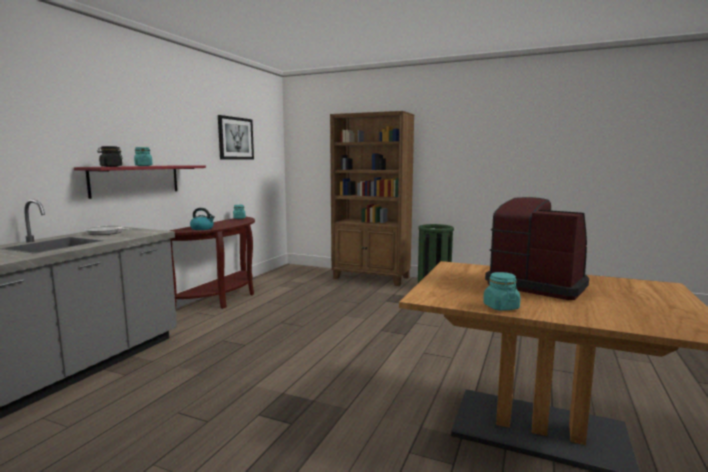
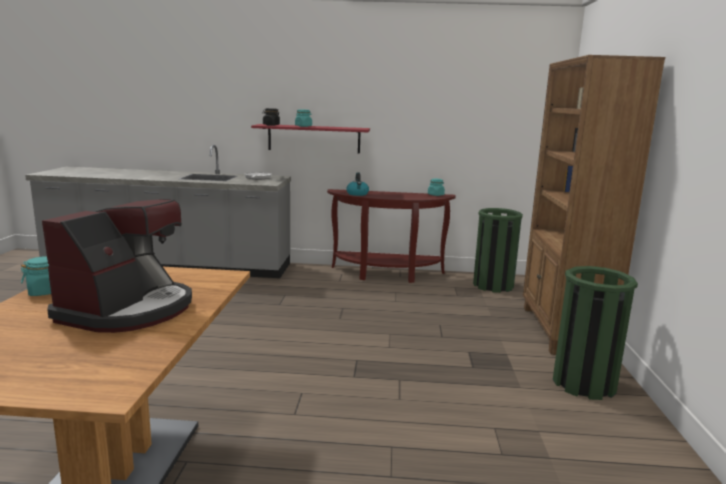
camera: 70 degrees right, 5 degrees up
(235, 138) = (460, 100): picture -> none
(288, 277) = (493, 285): none -> green trash can

